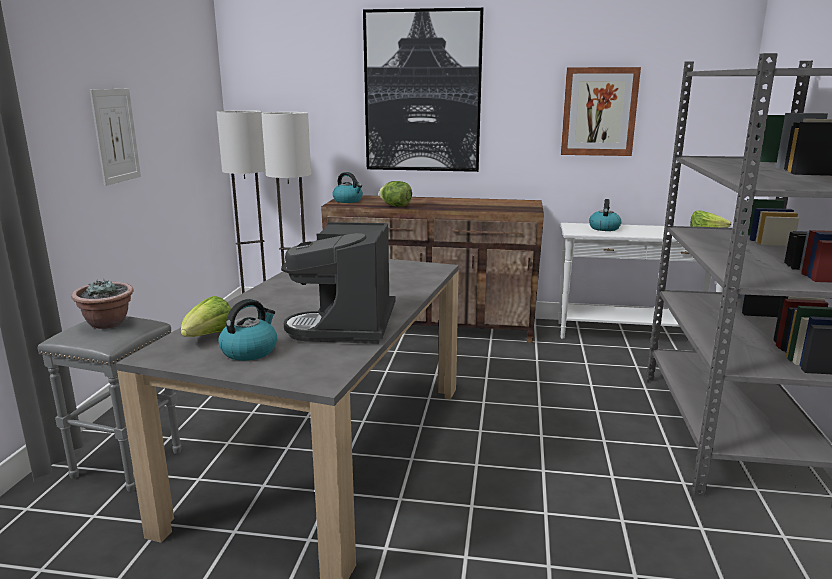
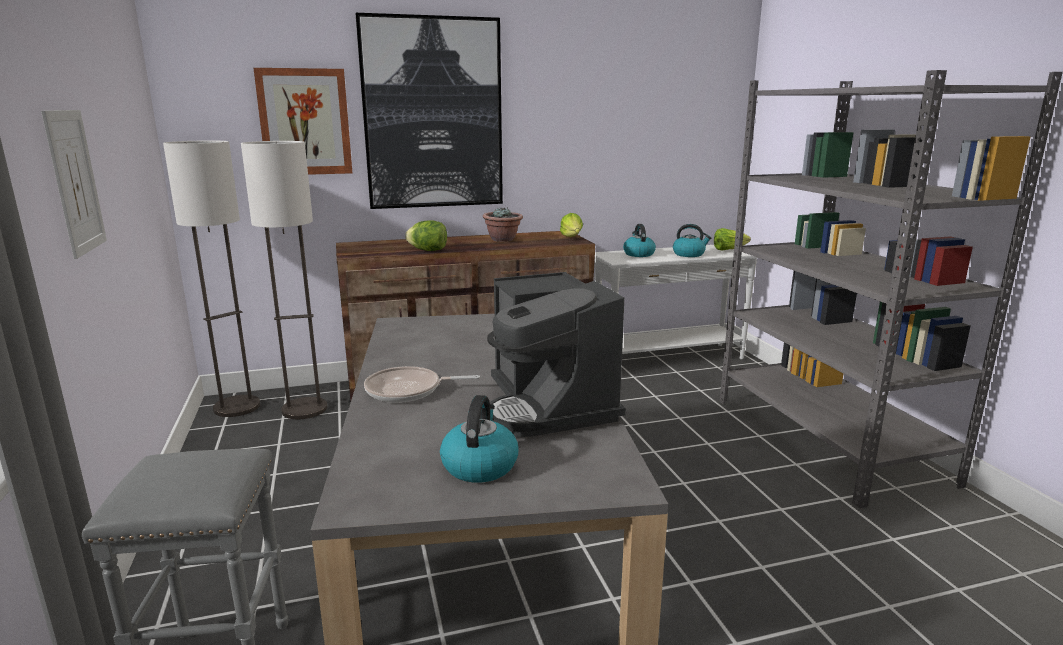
camera: 25 degrees left, 0 degrees up
(108, 323) = (188, 469): potted plant -> potted plant (503, 239)
(208, 337) = (395, 458): lettuce -> lettuce (572, 238)
(270, 300) = (408, 390): none -> frying pan
(348, 201) = (360, 249): kettle -> kettle (689, 254)
(599, 112) = (620, 133): picture -> picture (305, 122)

